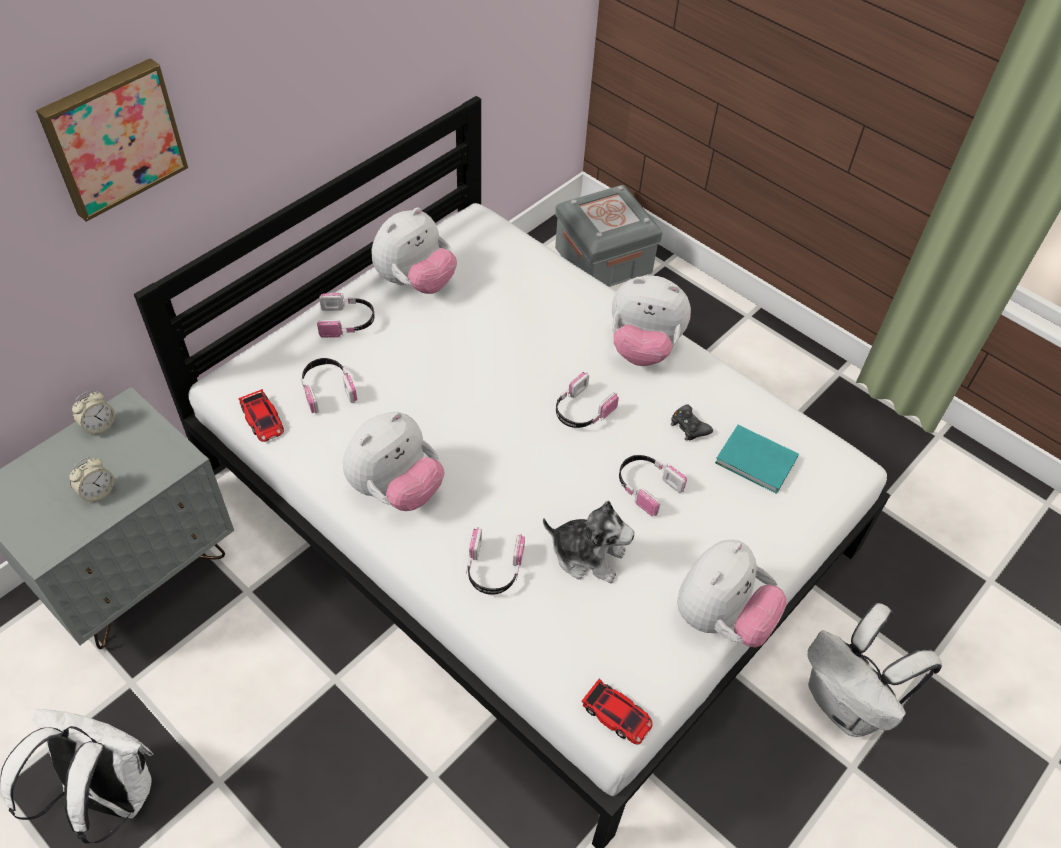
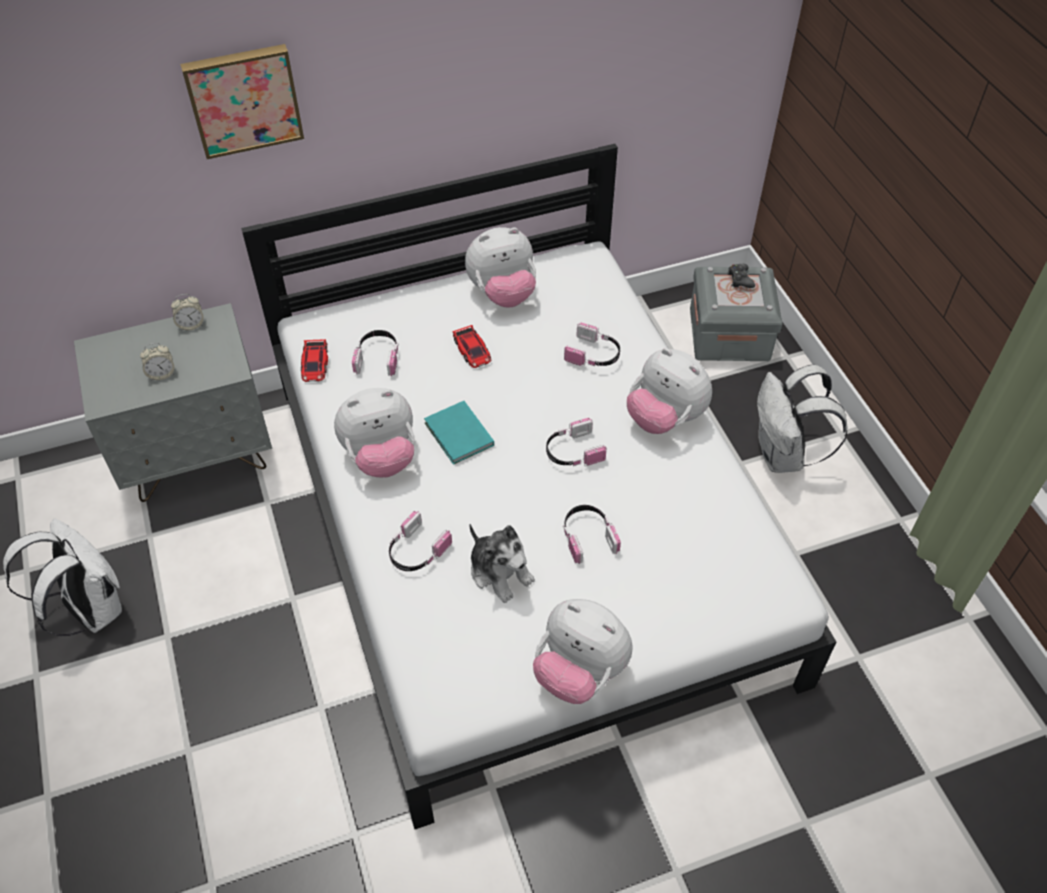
camera: 30 degrees right, 0 degrees up
(347, 322) = (427, 308): headphones -> headphones (594, 355)
(617, 715) = (440, 707): toy car -> toy car (472, 350)
(689, 427) = (660, 501): black game controller -> black game controller (740, 279)
(721, 618) = (579, 671): plush toy -> plush toy turned 60 degrees clockwise
(757, 462) = (702, 556): turquoise book -> turquoise book (459, 436)
(846, 704) = (707, 817): white backpack -> white backpack (783, 456)

